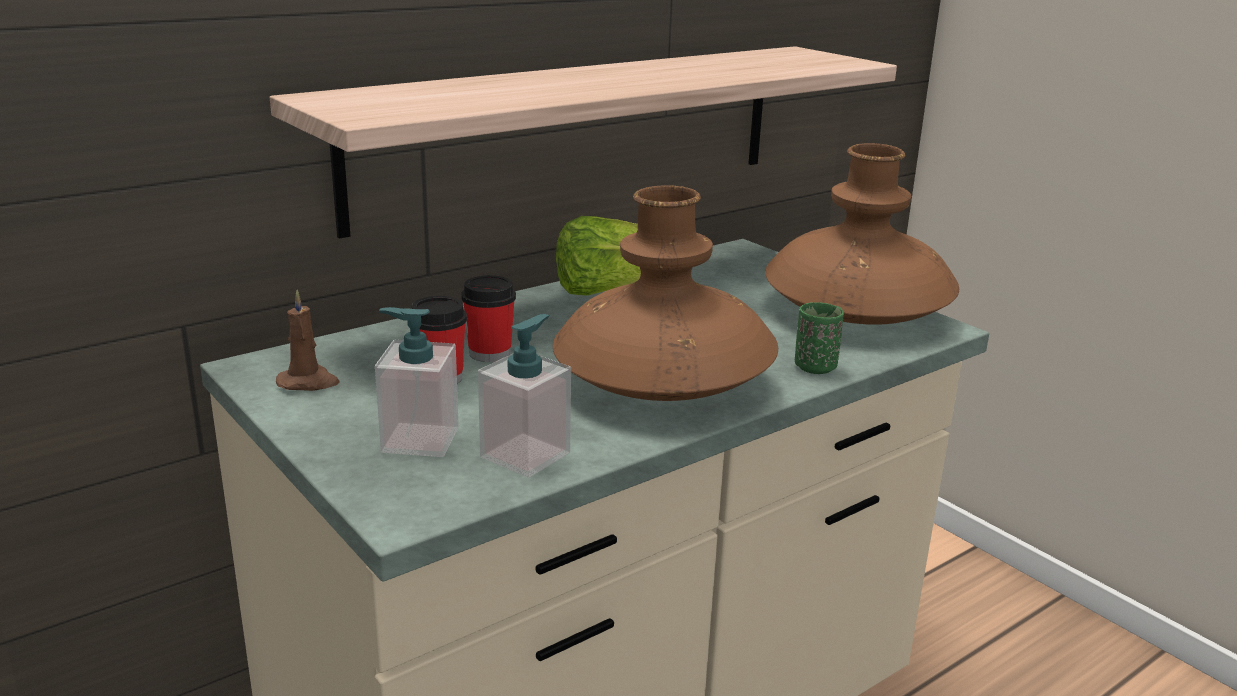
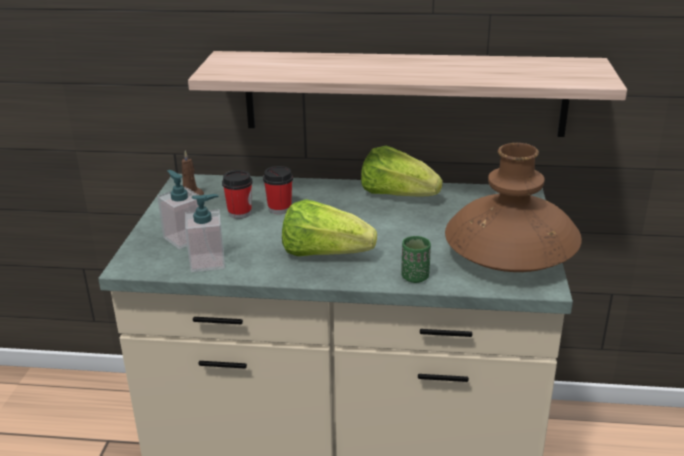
camera: 45 degrees right, 5 degrees up
(662, 382) = (324, 253): brown vase -> lettuce

